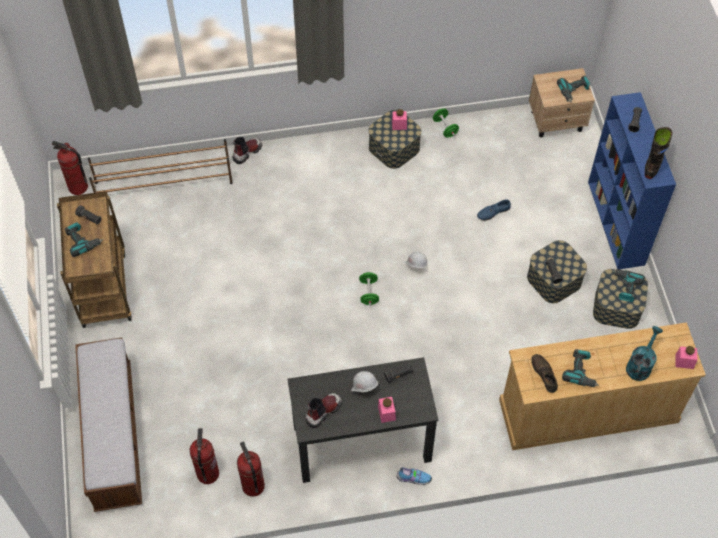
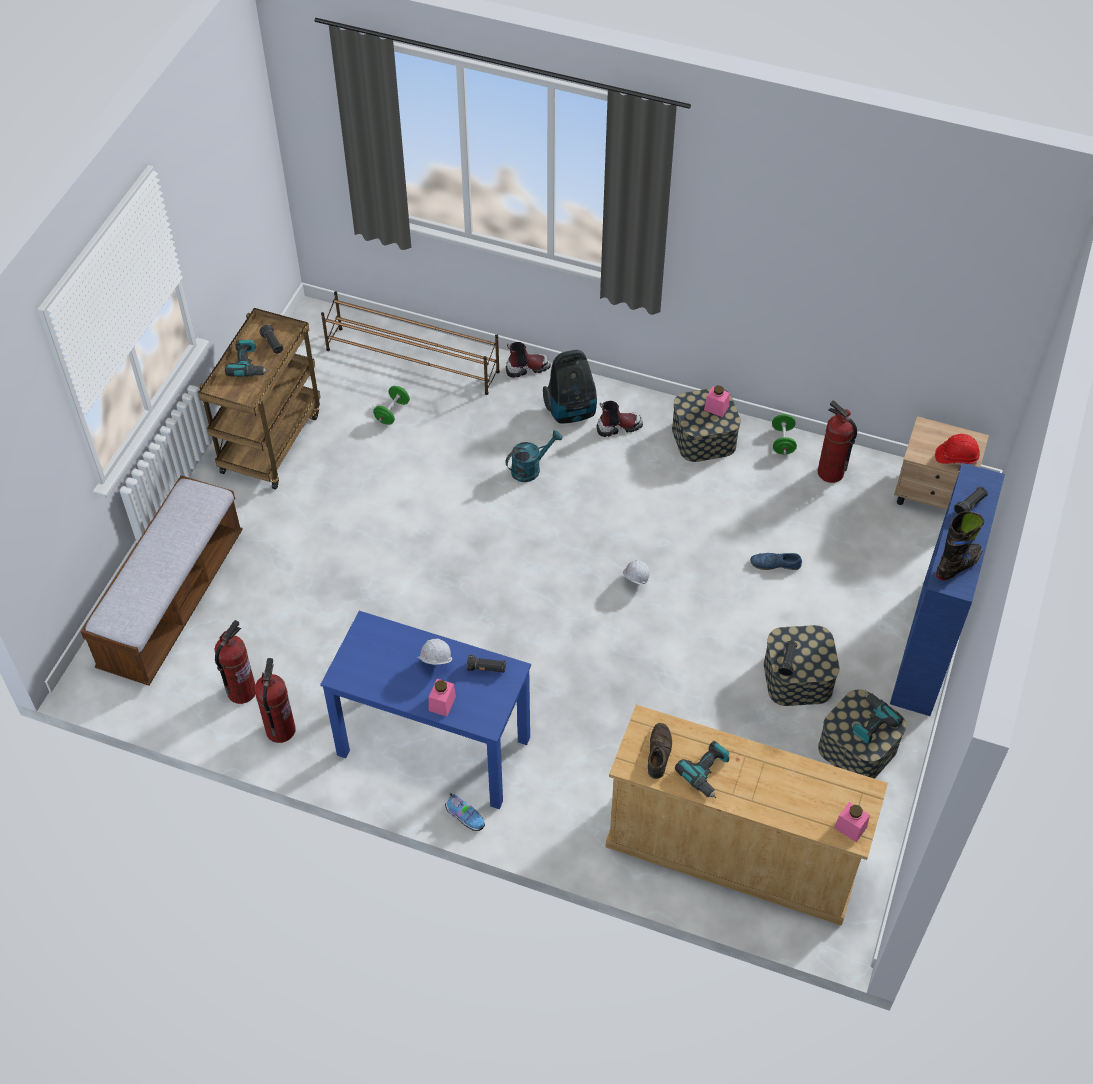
camera: 30 degrees right, 5 degrees down
(78, 187) = (318, 325): fire extinguisher -> fire extinguisher (830, 473)
(297, 169) = (572, 411): none -> vacuum cleaner
(323, 411) = (372, 665): boot -> boot (619, 427)
(361, 443) = (433, 746): black desk -> blue desk
(369, 293) = (559, 585): green dumbbell -> green dumbbell (392, 412)
(574, 91) = (956, 457): power drill -> red hard hat
(640, 364) = (789, 802): turquoise watering can -> turquoise watering can (530, 468)

